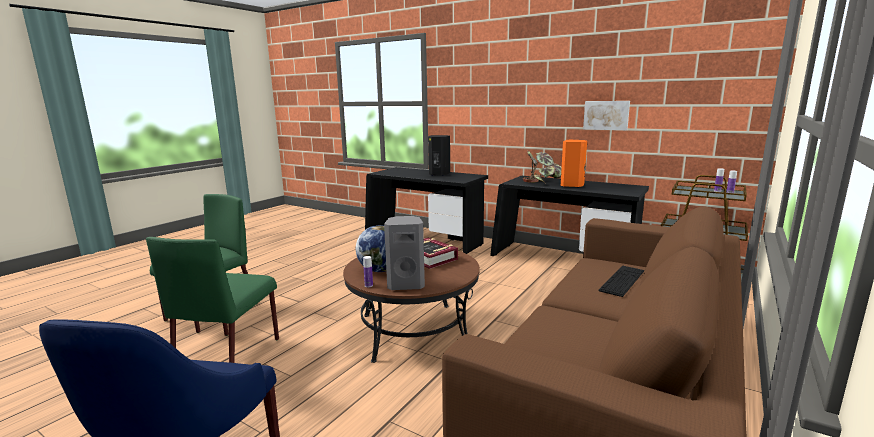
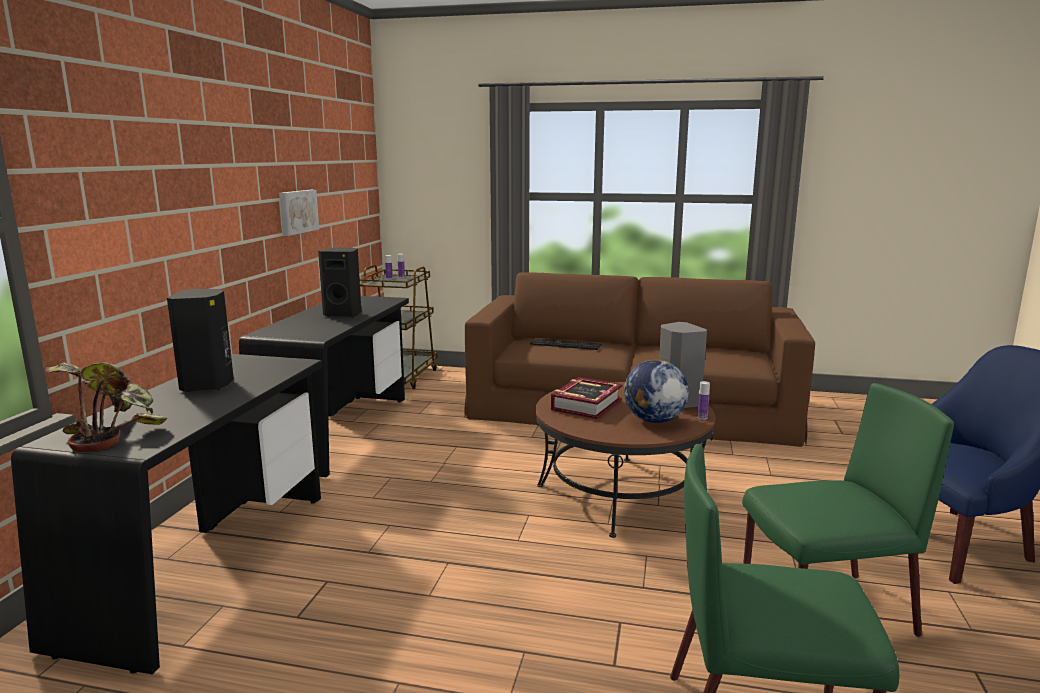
camera: 110 degrees left, 0 degrees up
(542, 181) = (308, 325): potted plant -> potted plant (111, 431)
(572, 185) = (344, 314): orange speaker -> black speaker

